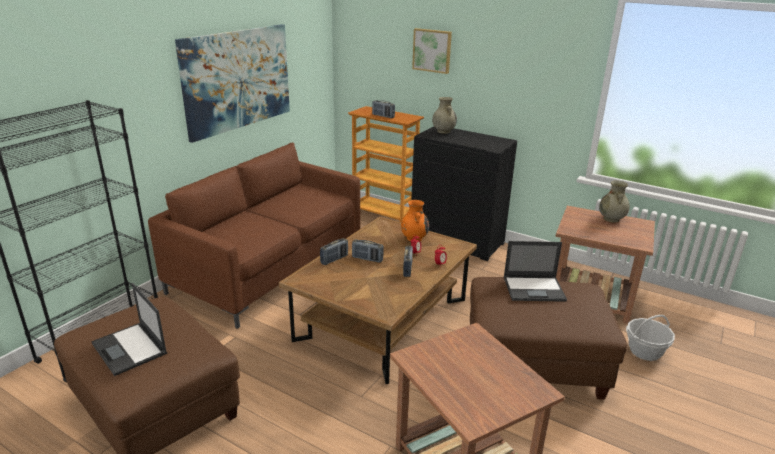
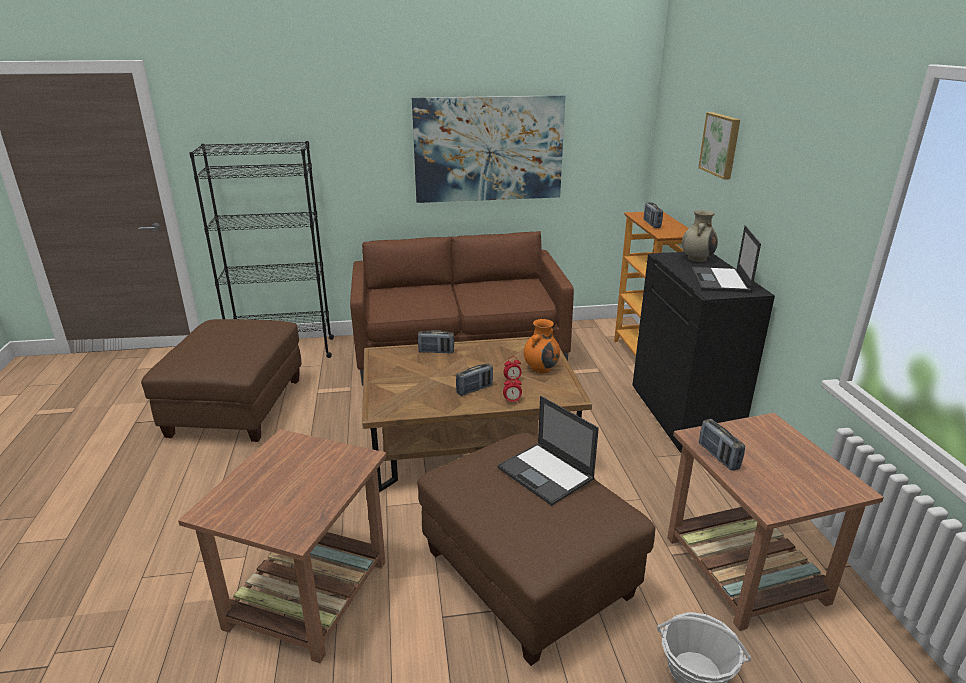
camera: 50 degrees right, 0 degrees up
(130, 349) = (209, 342): laptop -> laptop (720, 280)
(367, 259) = (461, 364): radio -> radio (718, 456)
(611, 219) = (804, 458): beige vase -> none

